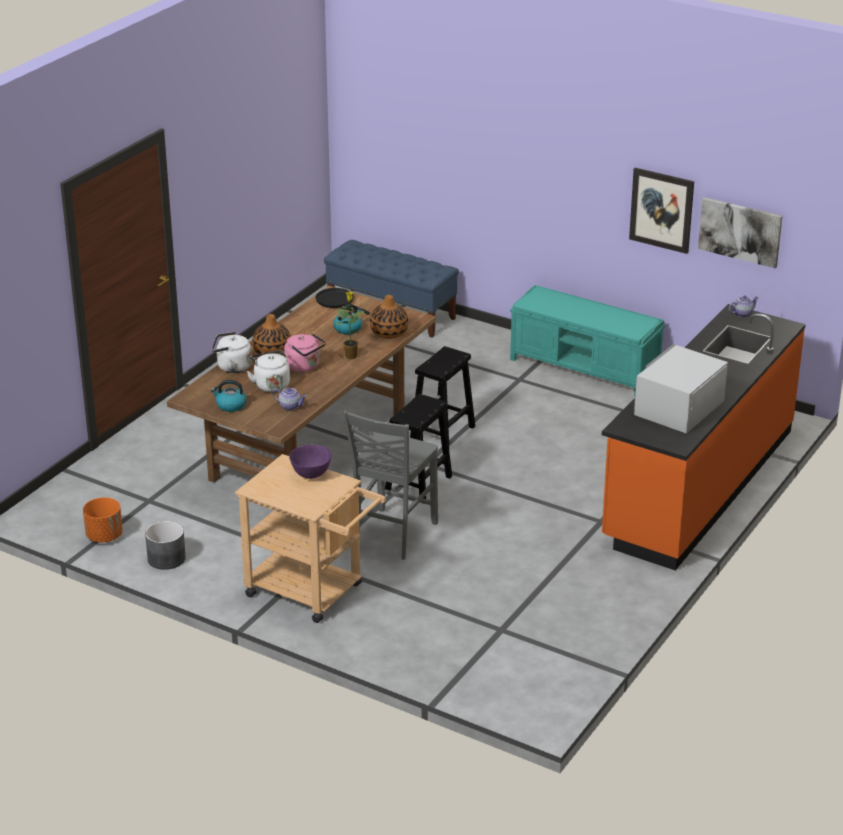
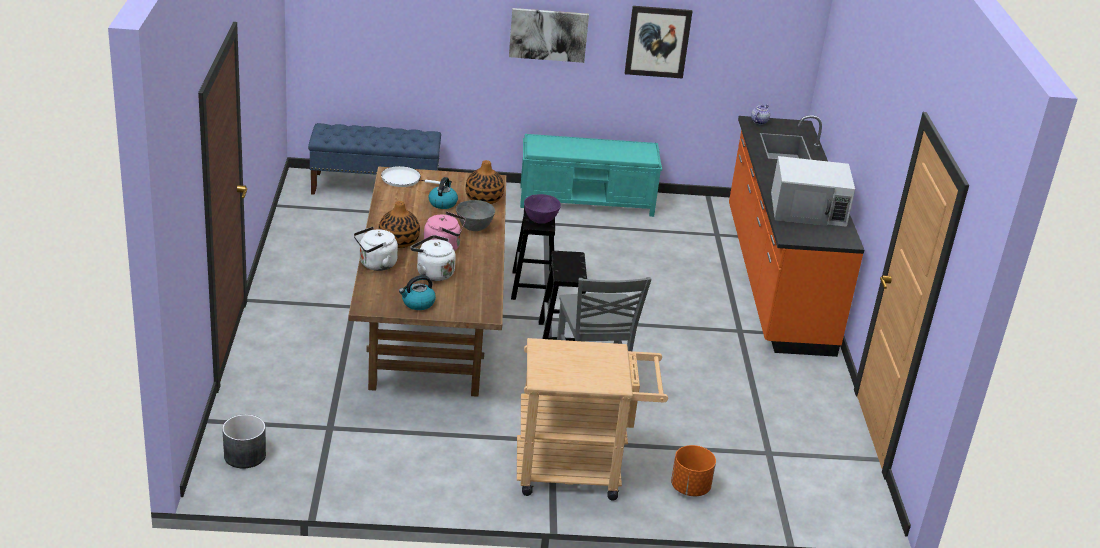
camera: 35 degrees left, 0 degrees up
(104, 536) = (321, 479): orange planter -> orange planter (690, 487)
(166, 559) = (408, 483): grey planter -> grey planter (245, 455)
(290, 406) = (475, 289): teapot -> none
(310, 474) = (578, 351): purple bowl -> purple bowl (540, 220)
(337, 301) = (404, 180): black frying pan -> white frying pan
(351, 356) = (474, 228): potted plant -> grey bowl
(678, 407) = (808, 209): white microwave -> white microwave turned 90 degrees counterclockwise
(740, 231) = (734, 49): picture -> picture (548, 34)

